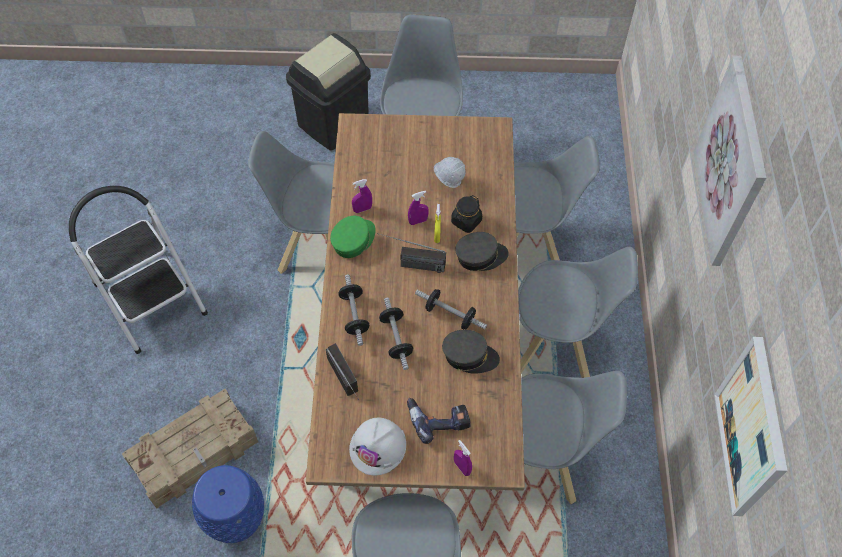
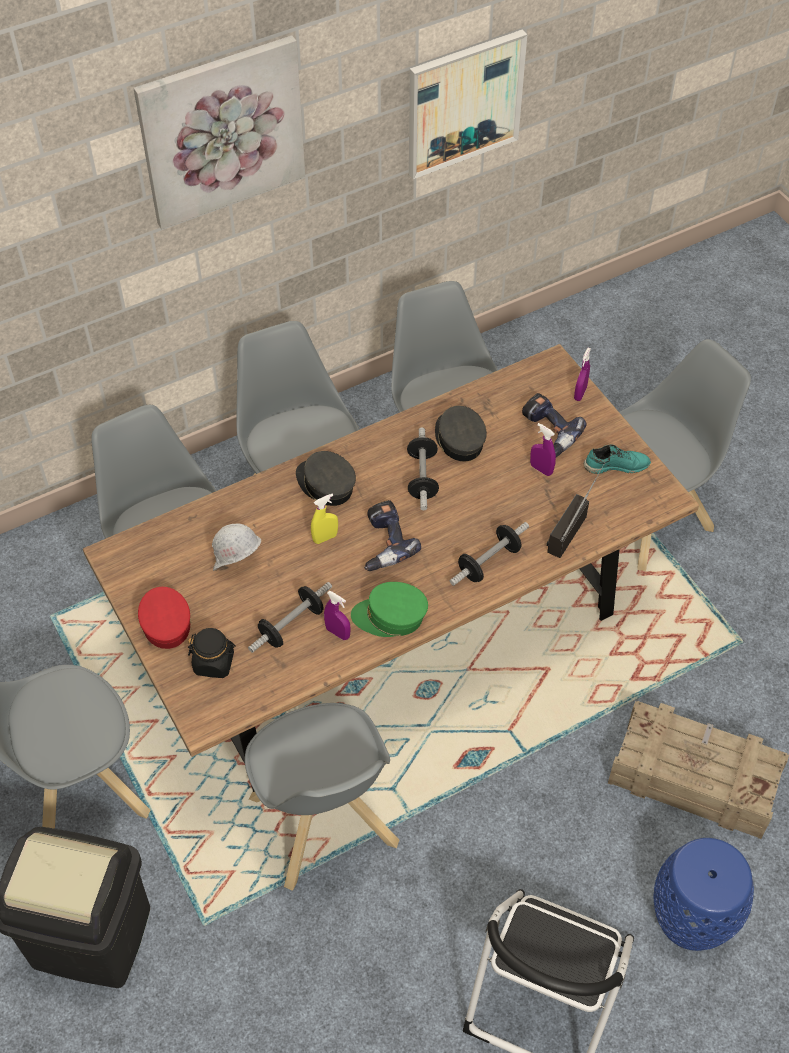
camera: 120 degrees left, 5 degrees down
(235, 518) = (722, 691): blue stool -> blue stool (692, 916)
(378, 447) = (616, 465): white hard hat -> turquoise shoe
(396, 338) = (487, 510): dumbbell -> dumbbell (291, 625)
(411, 264) = (383, 543): radio -> power drill
(418, 221) = (316, 566): purple spray bottle -> purple spray bottle (541, 469)
(430, 133) = (165, 622): none -> red cap
(466, 221) = (285, 520): black jar -> black jar (214, 663)

